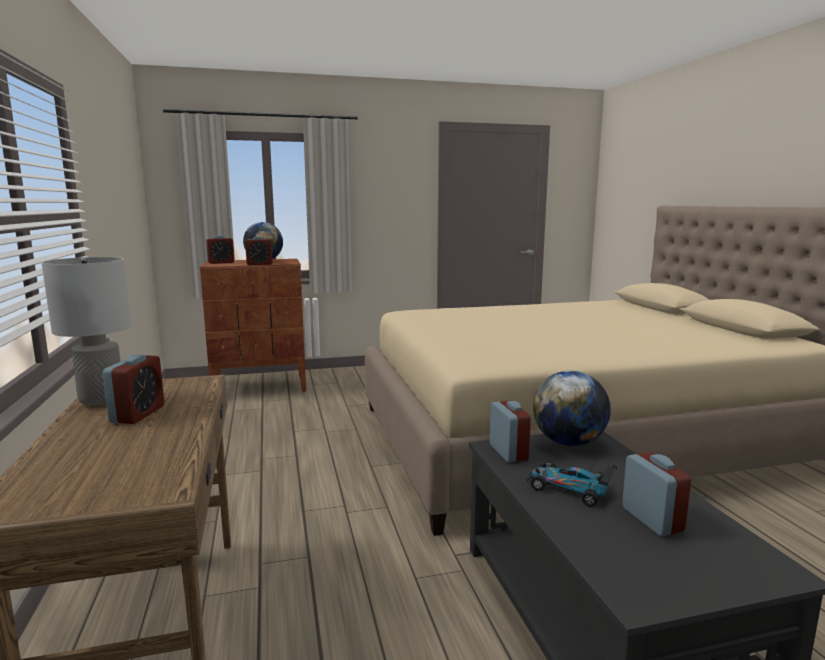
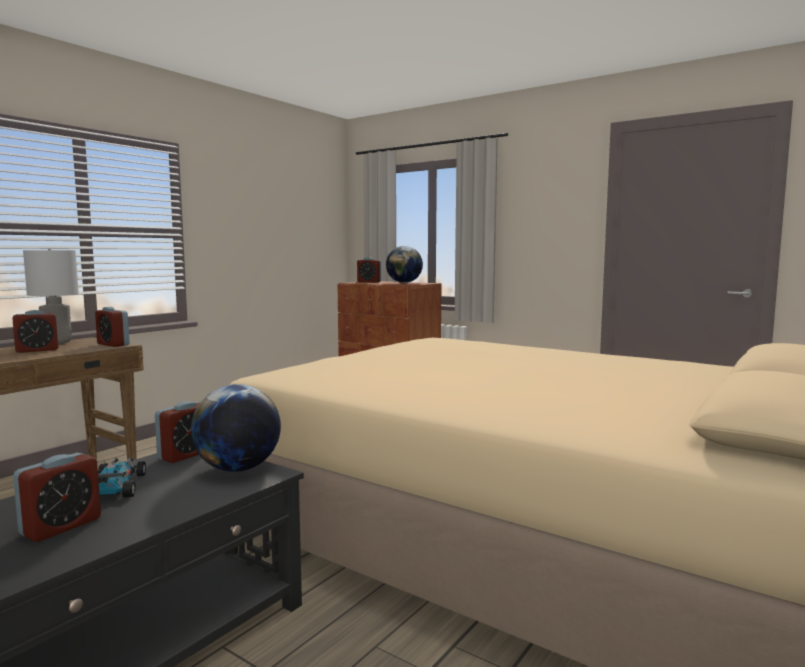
camera: 50 degrees right, 5 degrees down
(259, 264) = (383, 284): alarm clock -> alarm clock (113, 344)

